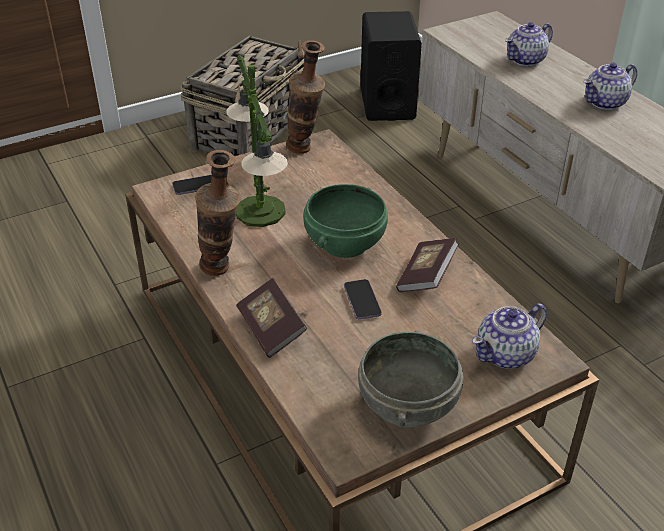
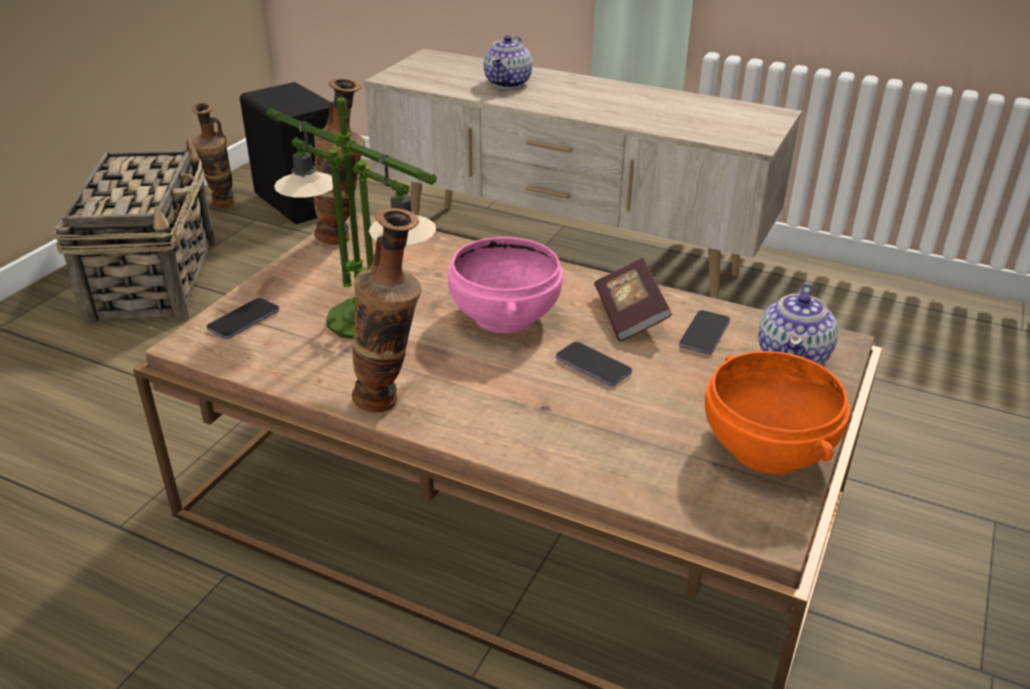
camera: 35 degrees left, 5 degrees down
(271, 329) = (527, 439): book -> none
(333, 90) = (222, 205): none -> vase
(344, 243) = (503, 316): green bowl -> pink bowl
(409, 406) = (769, 448): grey bowl -> orange bowl
(462, 311) = (704, 334): none -> phone
(606, 102) = (629, 99): teapot -> none

